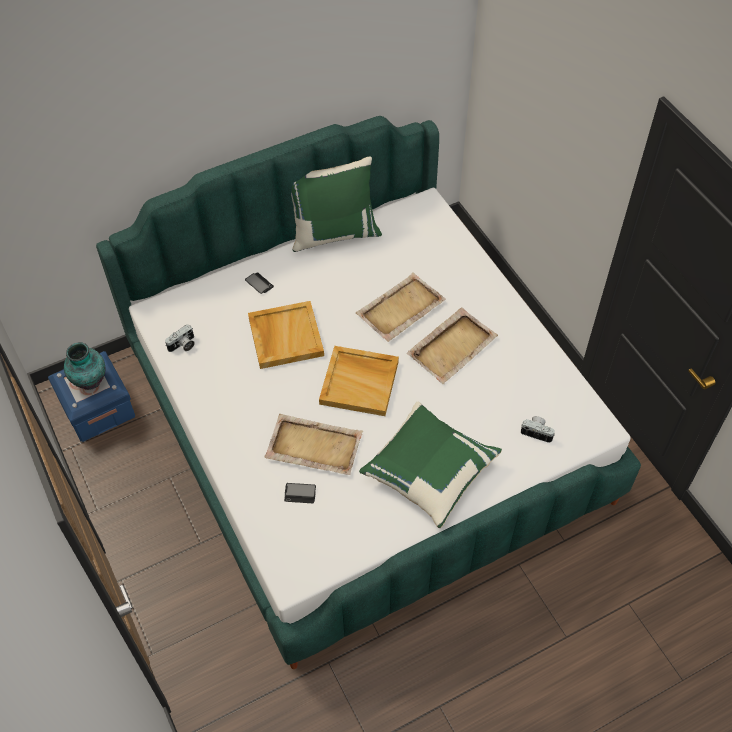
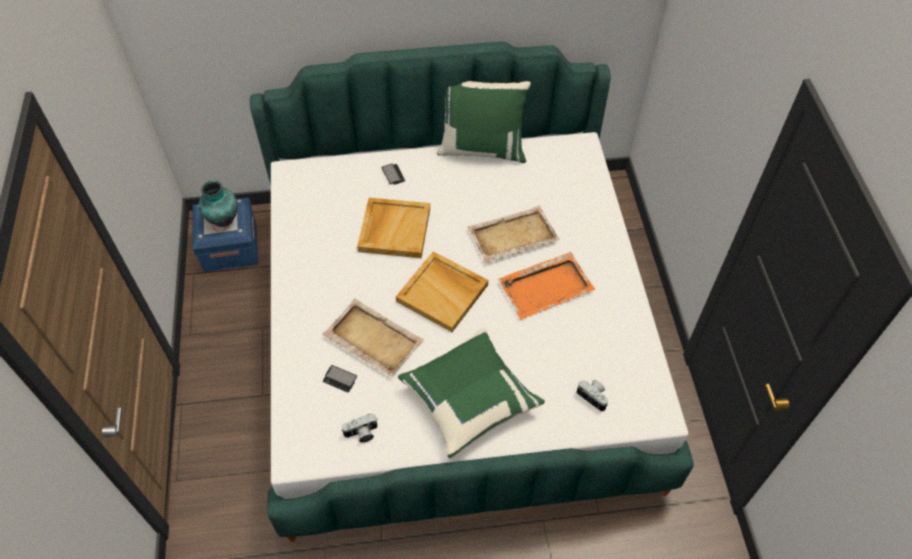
camera: 20 degrees right, 0 degrees up
(183, 345) = (300, 210): camera -> camera (361, 434)
(453, 346) = (546, 287): beige tray -> orange tray

